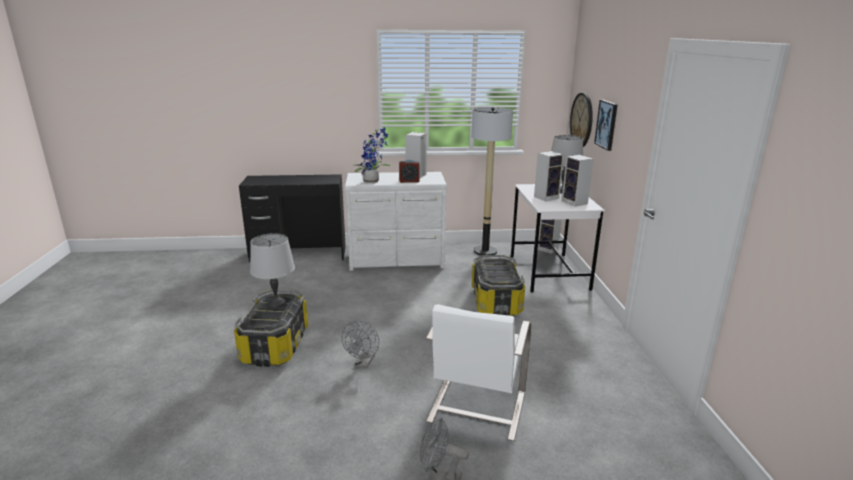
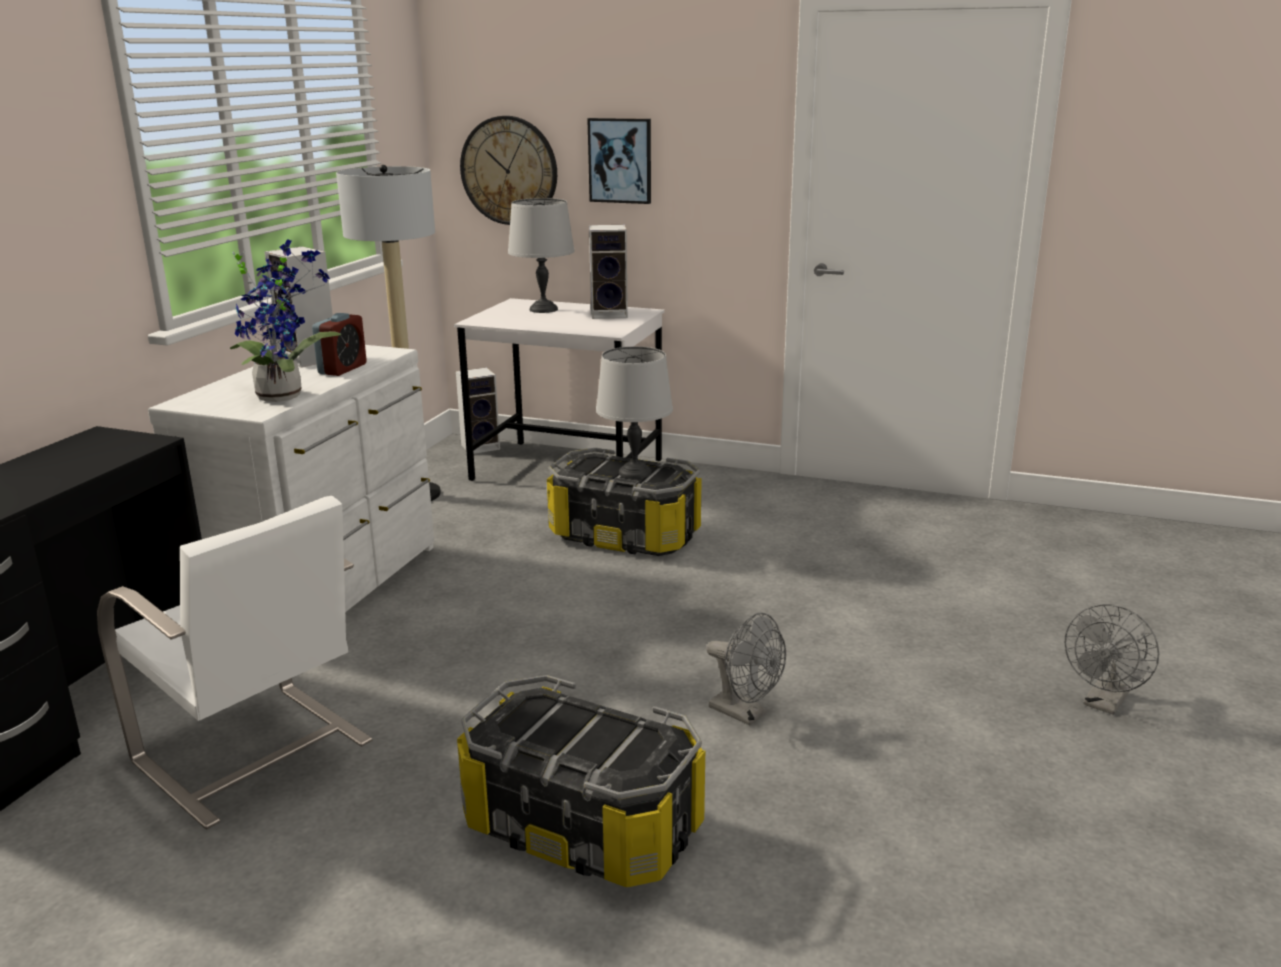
camera: 65 degrees left, 0 degrees up
(276, 303) = (546, 721): grey table lamp -> grey table lamp (635, 472)
(476, 408) = (940, 633): white chair -> white chair (254, 753)
(546, 197) = (560, 321): speaker -> none

